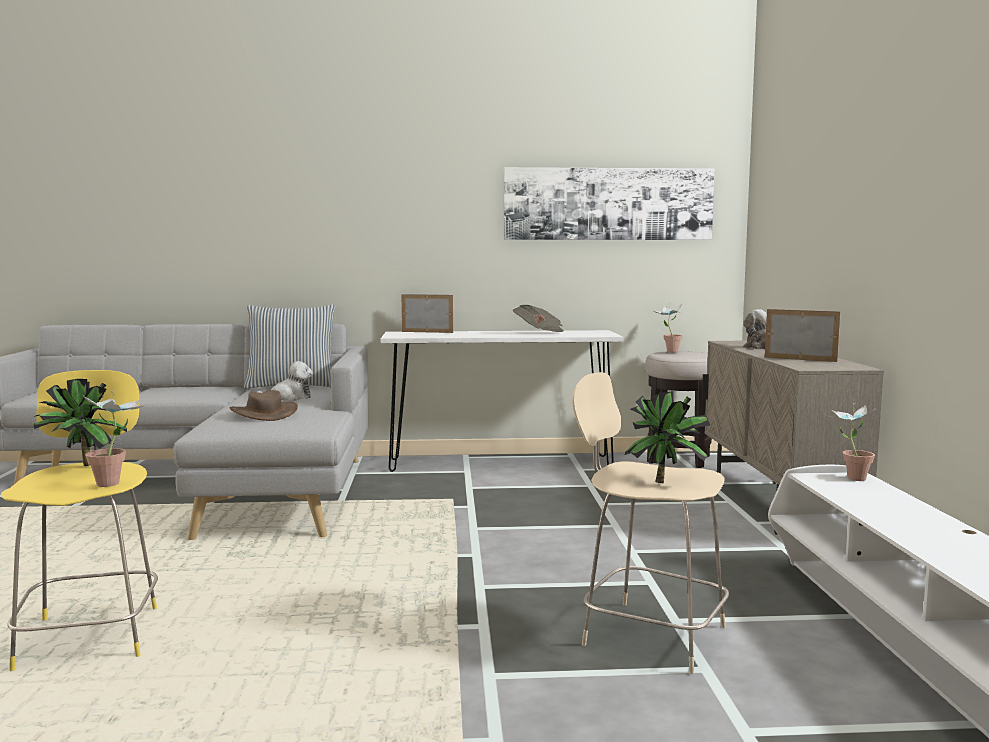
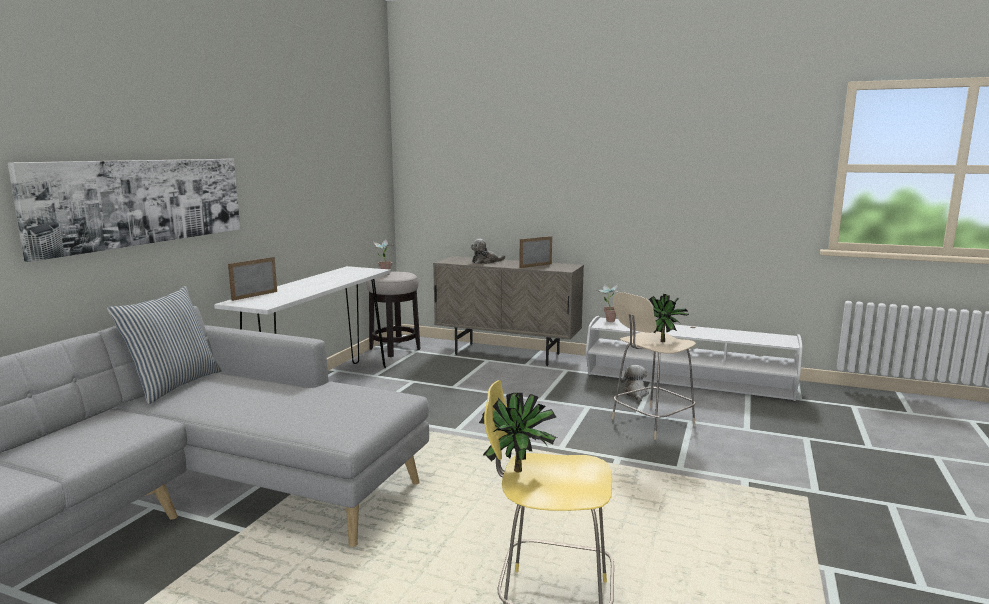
camera: 65 degrees left, 5 degrees up
(116, 483) = (582, 461): potted plant -> none
(264, 414) = (310, 406): brown hat -> none
(289, 398) = (242, 392): plush toy -> plush toy (635, 394)
(540, 333) = (335, 278): newspaper -> none
(608, 204) = (335, 166): picture -> picture (142, 202)

